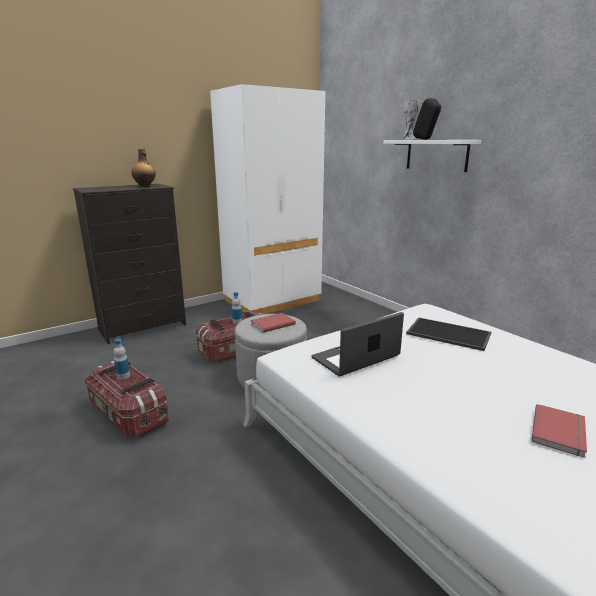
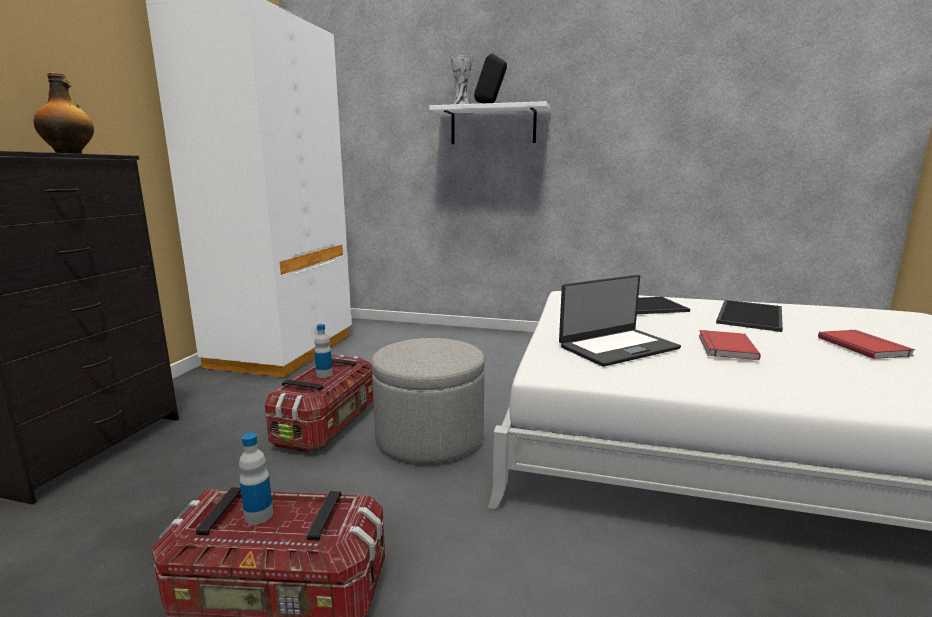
camera: 40 degrees left, 5 degrees down
(272, 323) = (429, 350): red book -> red book (724, 347)
(356, 358) = (617, 347): laptop -> laptop turned 135 degrees counterclockwise
(530, 370) = (748, 315): none -> tray

